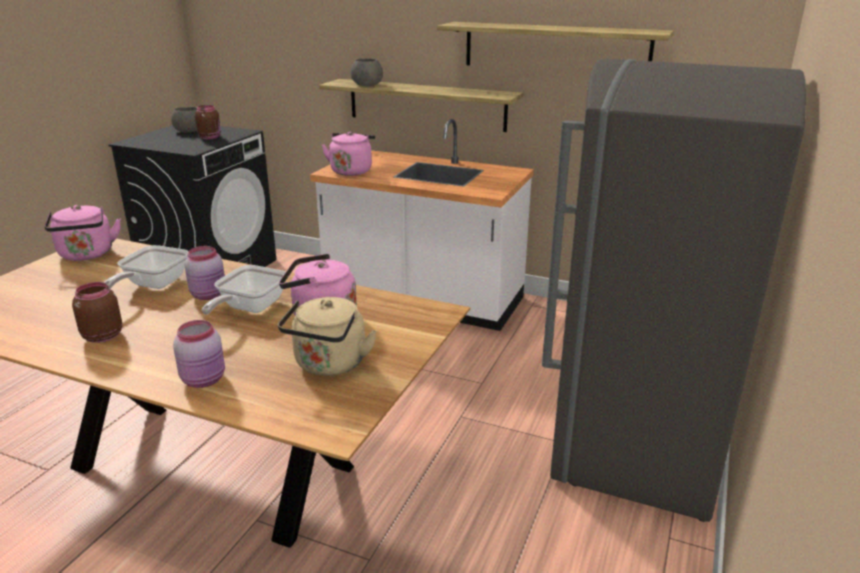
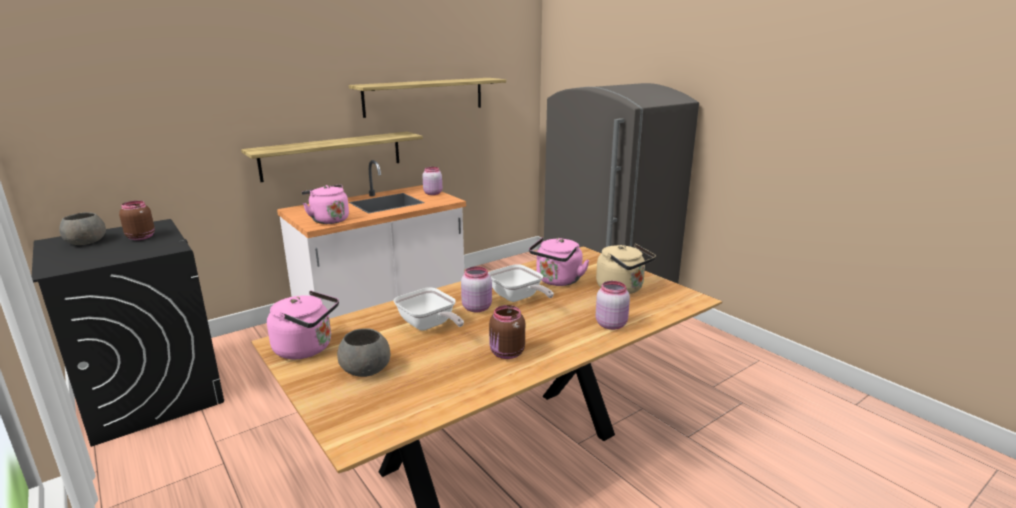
camera: 60 degrees left, 5 degrees down
(367, 85) = (290, 147): grey bowl -> grey bowl (366, 369)
(504, 180) = (433, 193): none -> pink jar

